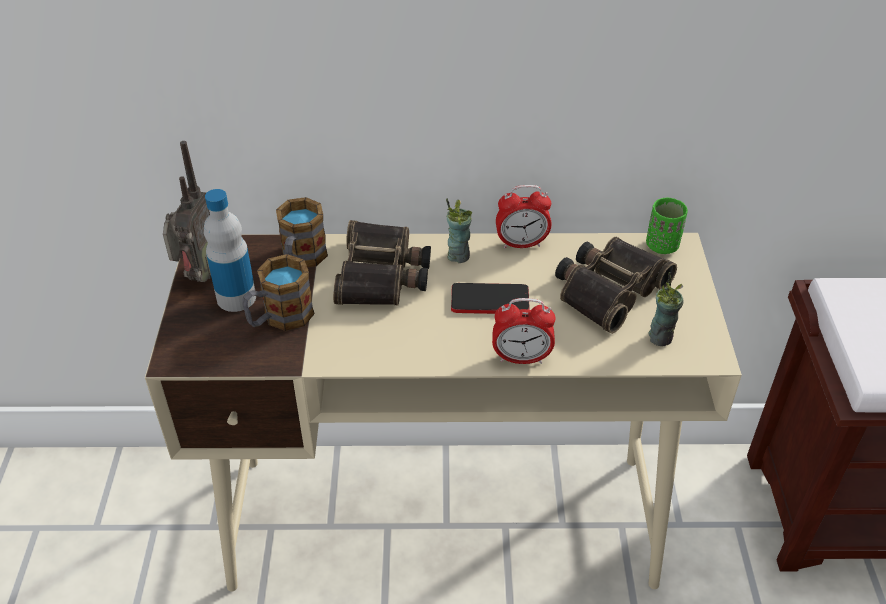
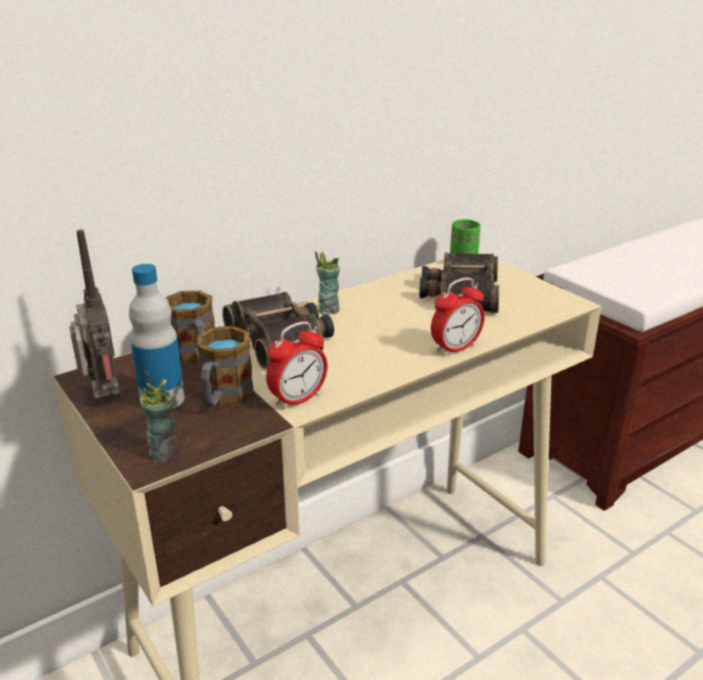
camera: 35 degrees left, 15 degrees down
(490, 300) = (387, 326): phone -> none
(521, 244) = (367, 289): alarm clock -> alarm clock (298, 399)
(660, 337) = (529, 305): cup -> cup (164, 453)

